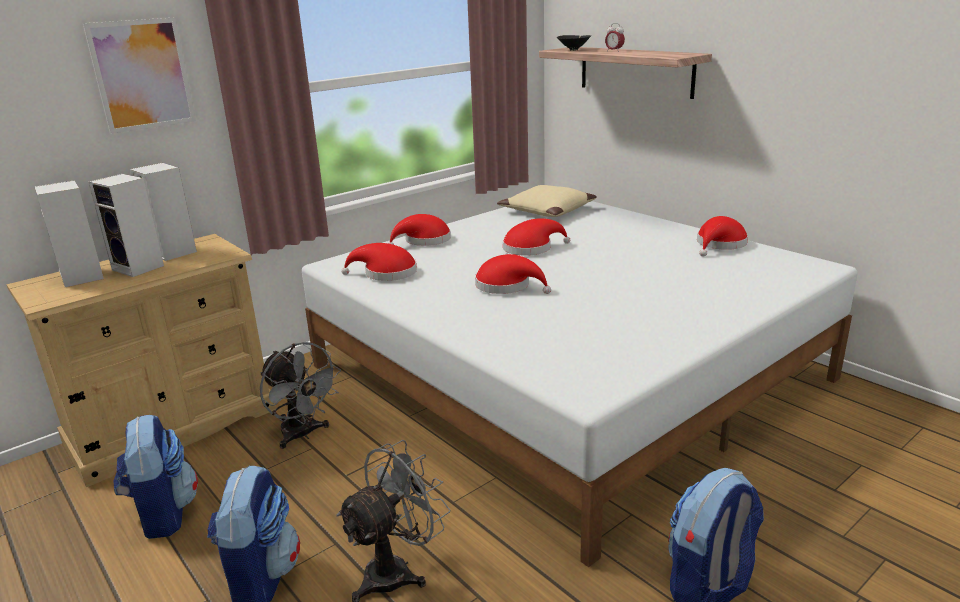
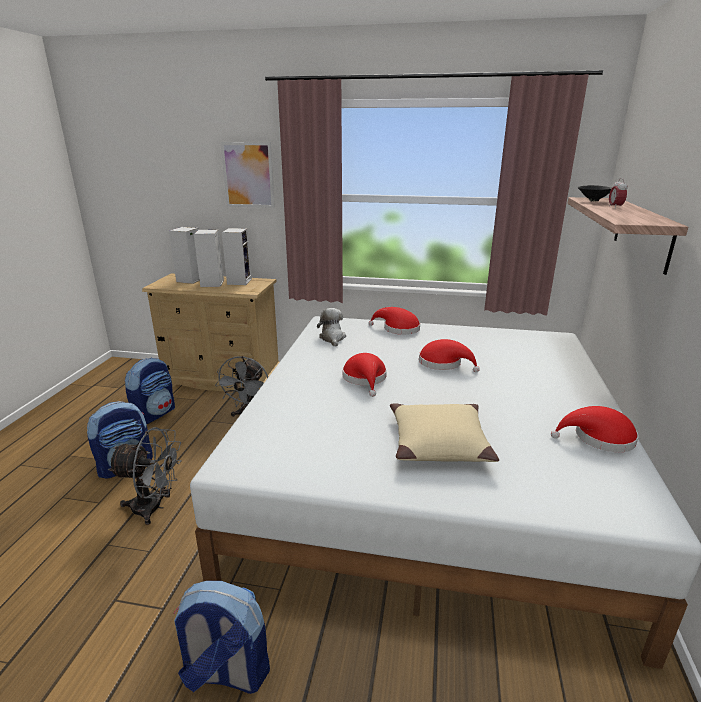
camera: 50 degrees right, 0 degrees up
(386, 273) = (332, 338): red hat -> plush toy
(546, 211) = (525, 343): beige pillow -> beige pillow (438, 442)

